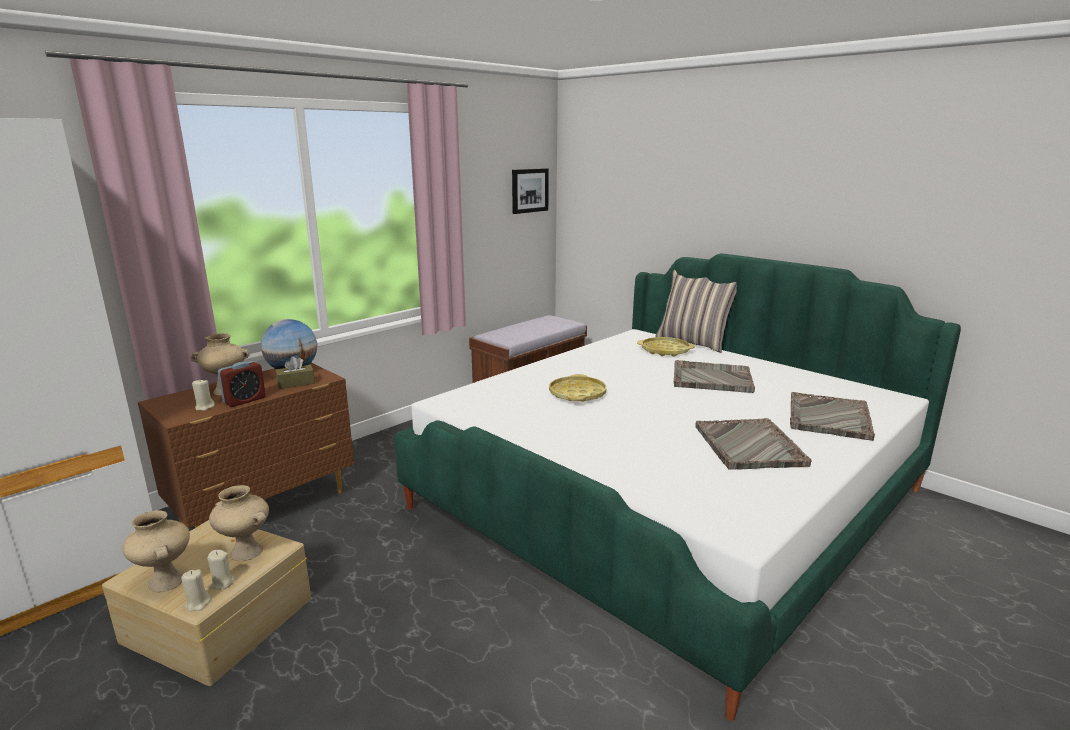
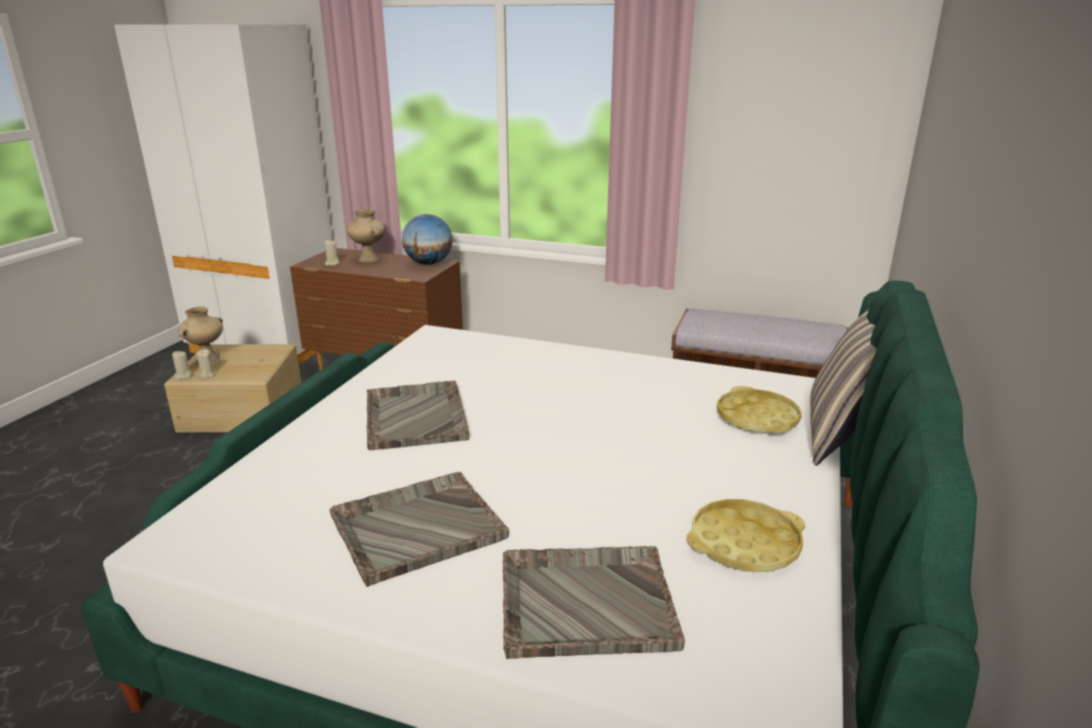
camera: 65 degrees right, 5 degrees up
(244, 400) = (352, 269): alarm clock -> none
(245, 552) = (246, 368): beige vase -> none
(296, 383) = (399, 272): brown tissue box -> none
(529, 190) = (845, 123): picture -> none
(577, 394) = (513, 389): yellow tray -> yellow tray (744, 543)
(711, 378) = (668, 470): grey tray -> grey tray (415, 416)

